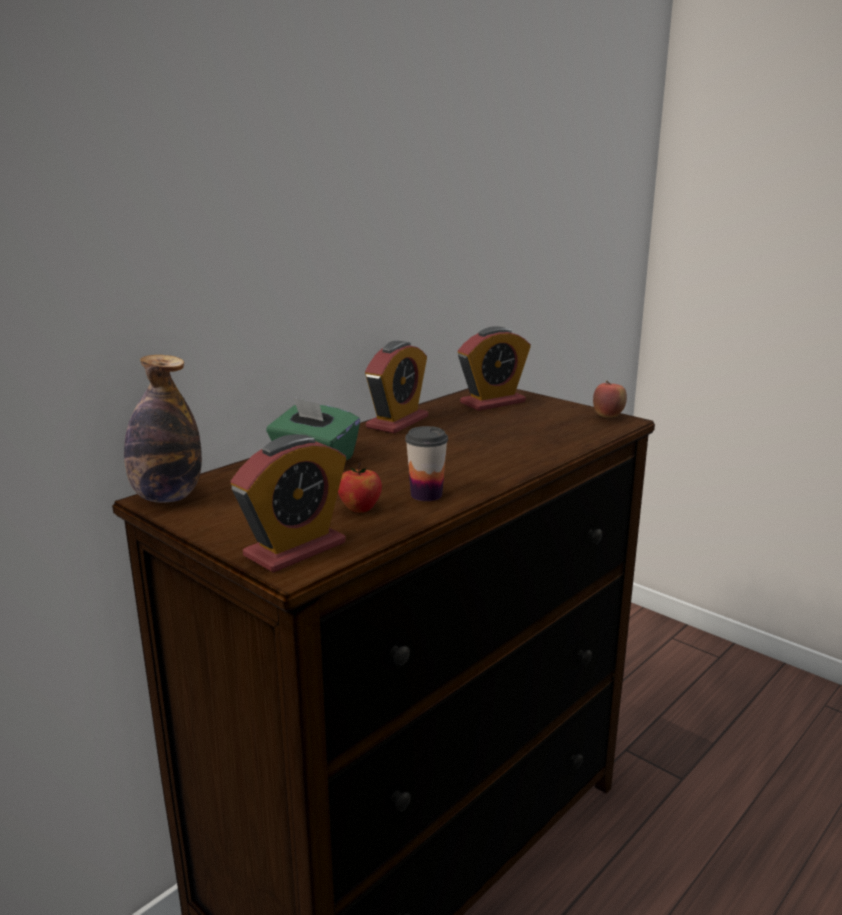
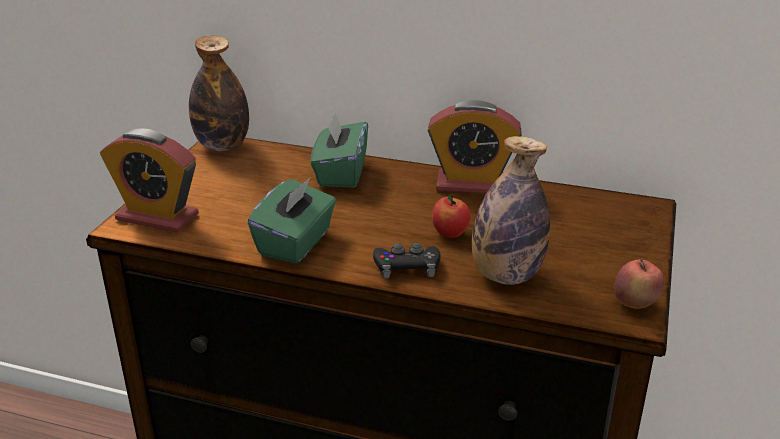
camera: 65 degrees right, 10 degrees up
(360, 509) = (246, 221): apple -> apple (450, 233)
(426, 494) = (296, 243): cup -> green tissue box
(492, 402) = (596, 219): alarm clock -> none
(506, 464) = (407, 267): none -> black game controller
(546, 439) = (506, 275): none -> bottle

